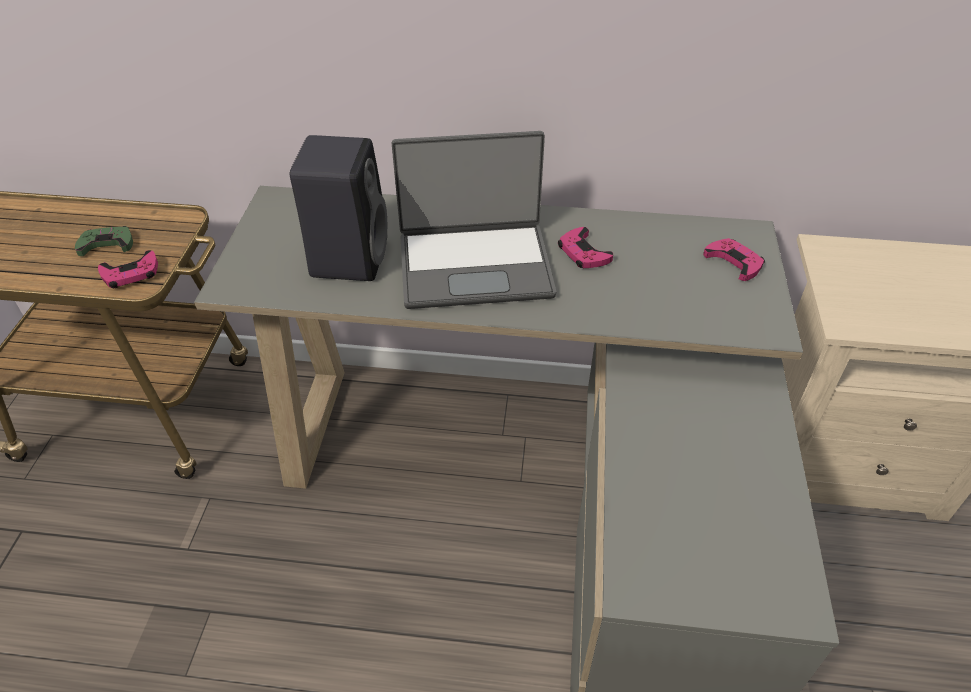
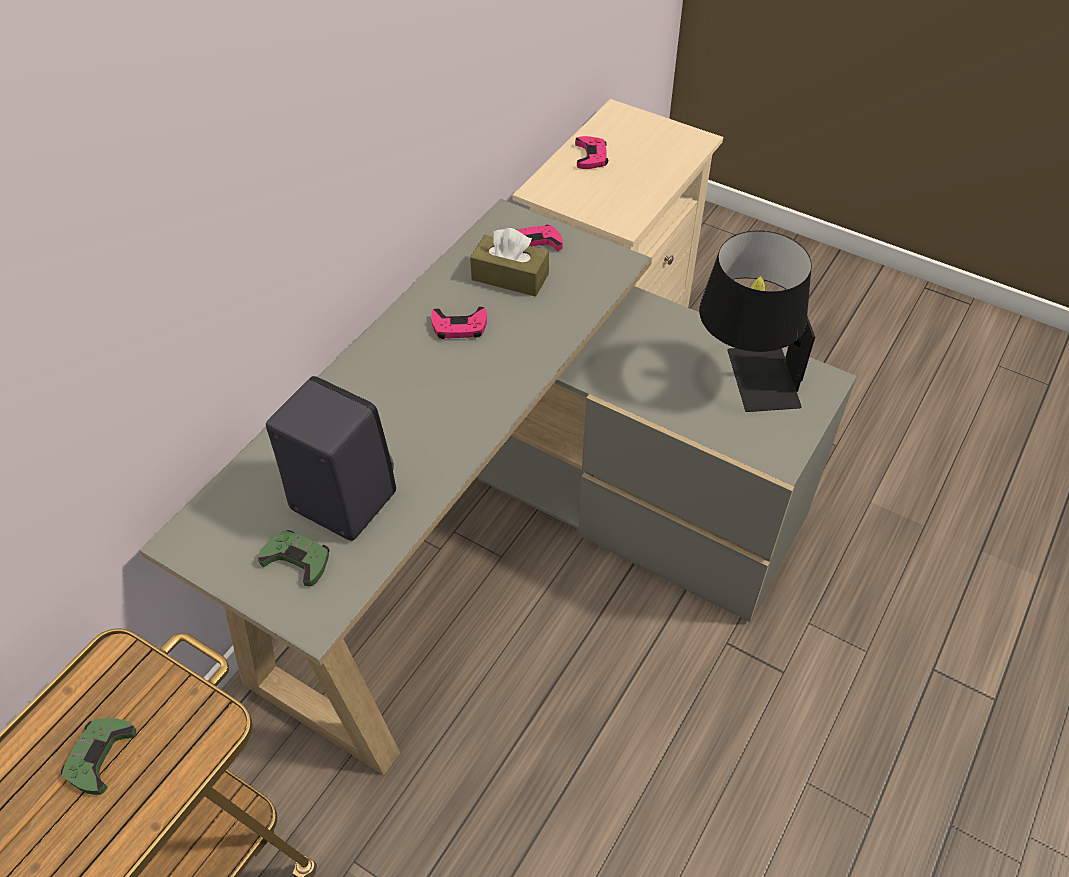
camera: 65 degrees left, 5 degrees up
(131, 274) = (189, 733): pink game controller -> pink game controller (591, 156)
(281, 256) = (297, 560): none -> green game controller
(475, 265) = (424, 406): laptop -> none
(674, 261) = (510, 277): none -> brown tissue box
(730, 516) = (744, 379): none -> black table lamp

